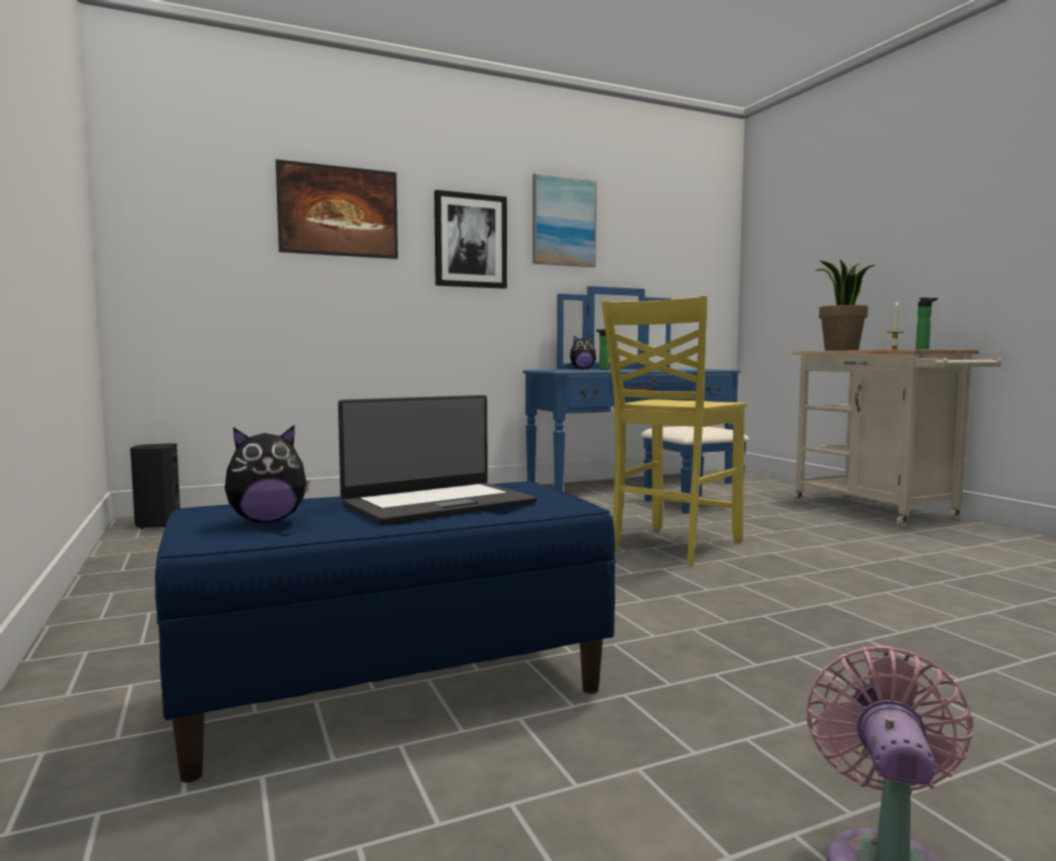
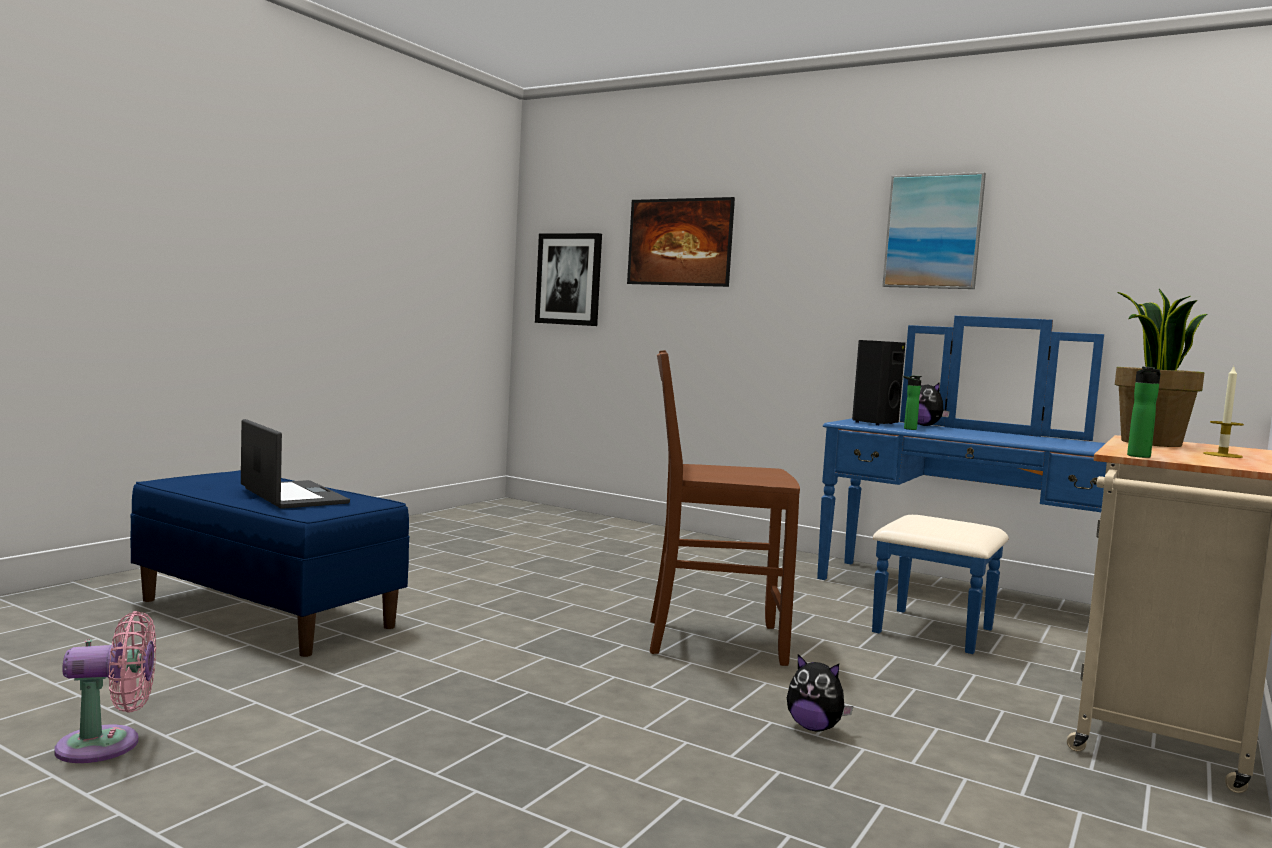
camera: 55 degrees right, 0 degrees up
(157, 524) = (507, 507): black speaker -> black speaker (873, 423)
(267, 521) = (220, 482): plush toy -> plush toy (814, 727)
(437, 504) = (291, 496): laptop -> laptop turned 150 degrees counterclockwise
(470, 241) = (808, 263): picture -> picture (569, 279)
(672, 546) = (711, 640): yellow chair -> brown chair

